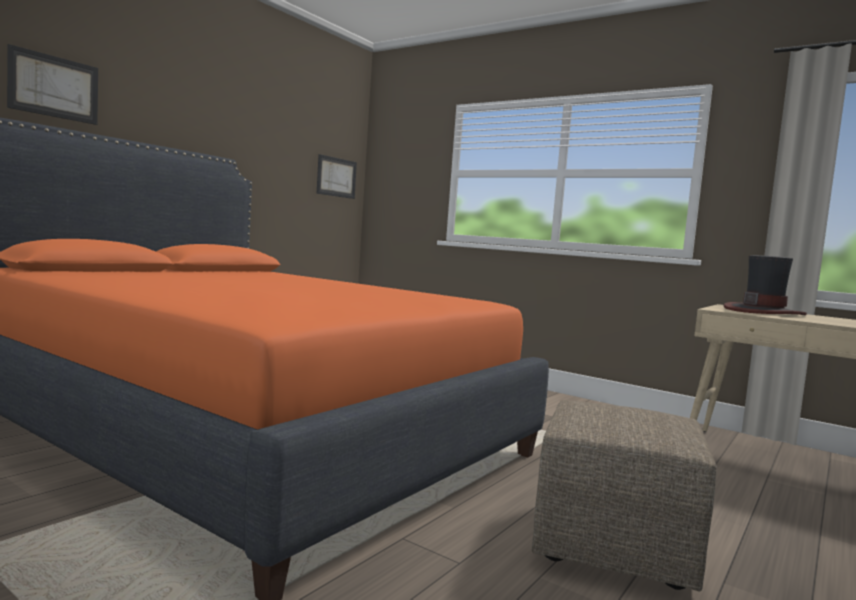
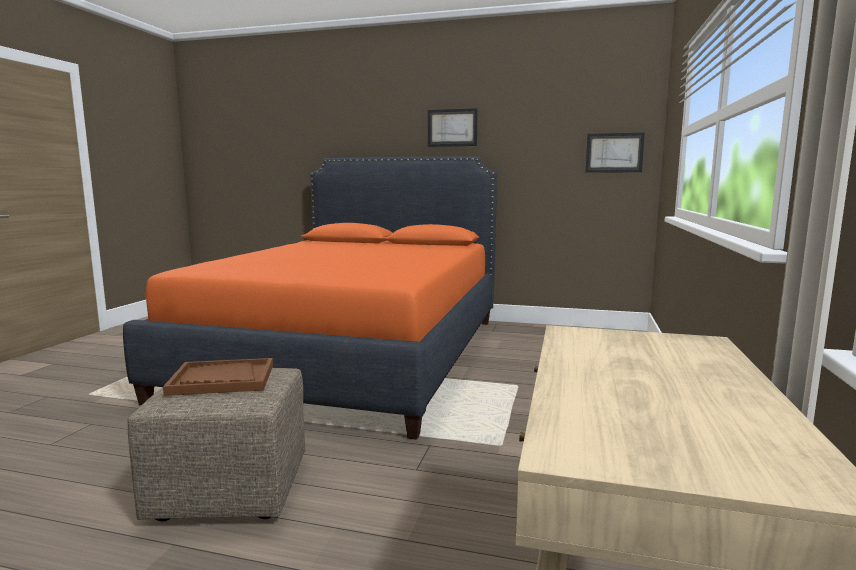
camera: 70 degrees right, 5 degrees up
(54, 87) = (365, 133): picture -> picture (452, 128)
(617, 417) = (222, 379): none -> brown tray
(763, 312) = (652, 356): hat -> none

